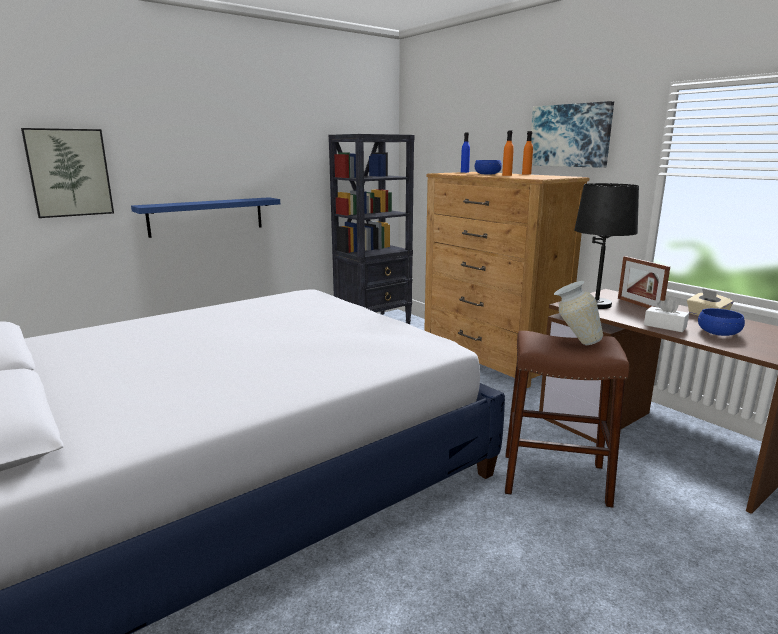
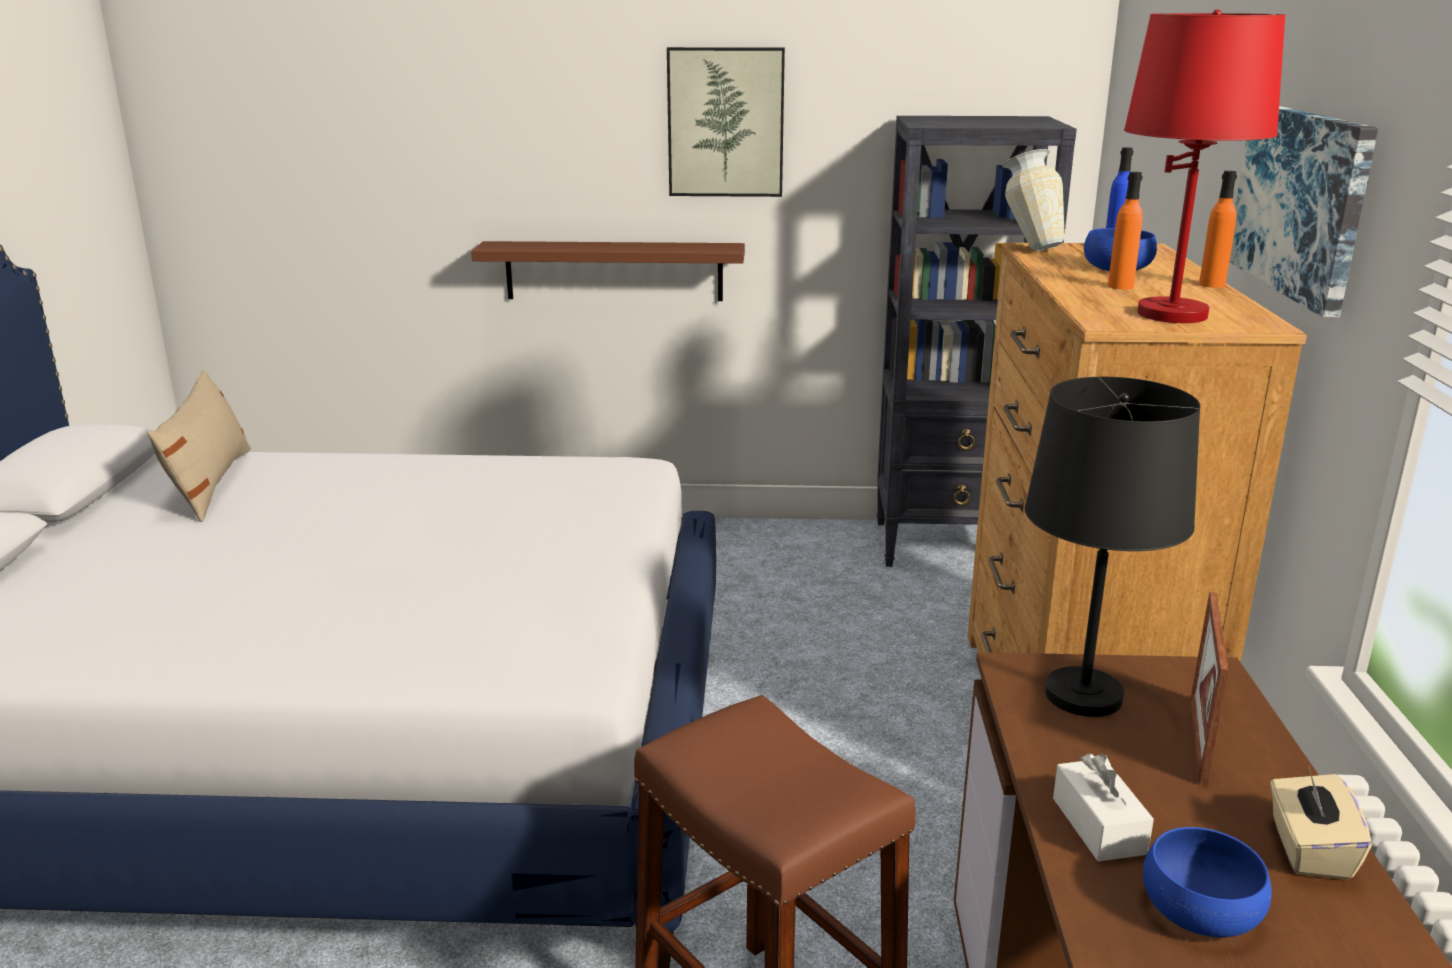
camera: 40 degrees right, 5 degrees up
(69, 173) = (392, 182): picture -> picture (725, 122)
(88, 343) = (210, 484): none -> beige pillow
(206, 216) = (614, 271): blue shelf -> brown shelf
(546, 177) = (1171, 314): none -> red table lamp
(574, 342) = (785, 771): vase -> vase (1029, 248)

